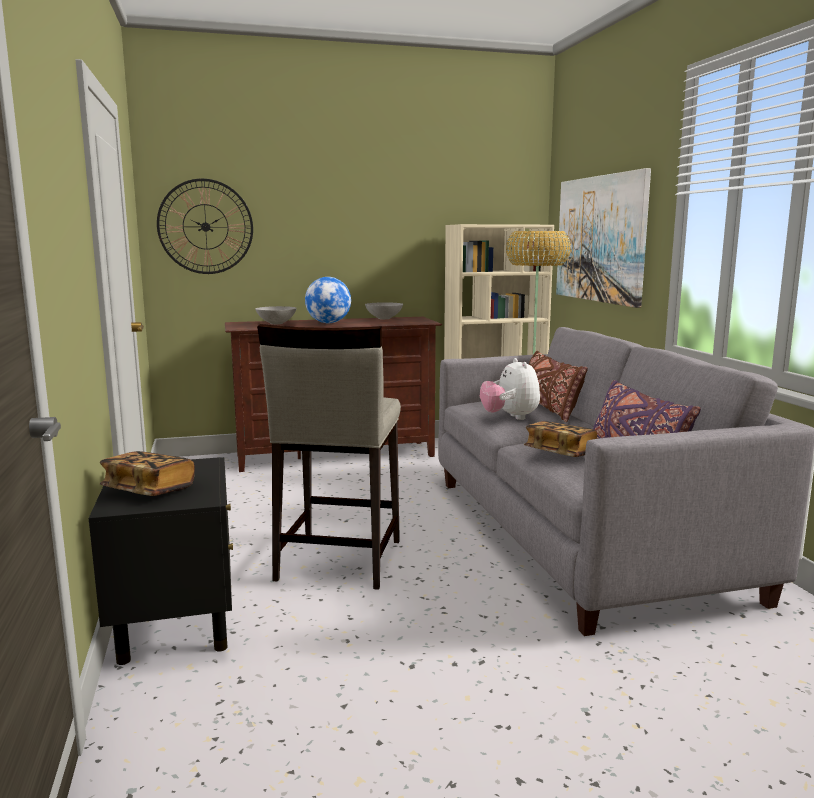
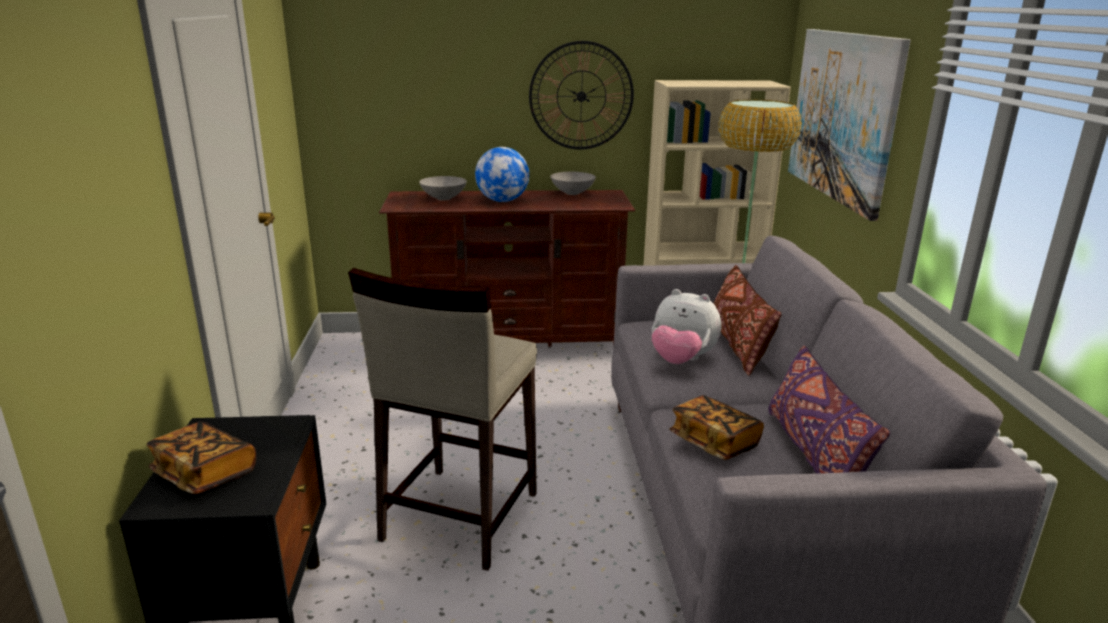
camera: 10 degrees right, 10 degrees up
(205, 227) = (367, 80): wall clock -> wall clock (581, 96)
(510, 417) = (681, 360): plush toy -> plush toy turned 60 degrees counterclockwise

